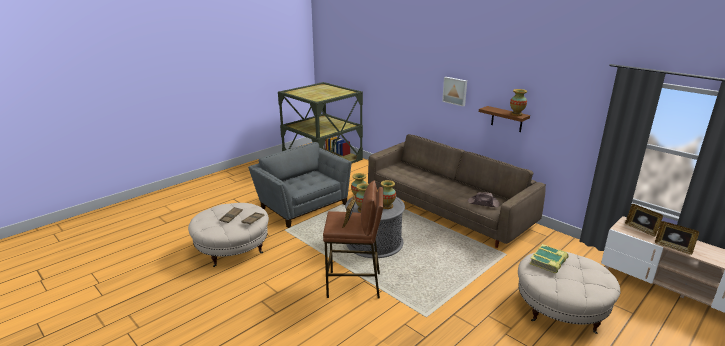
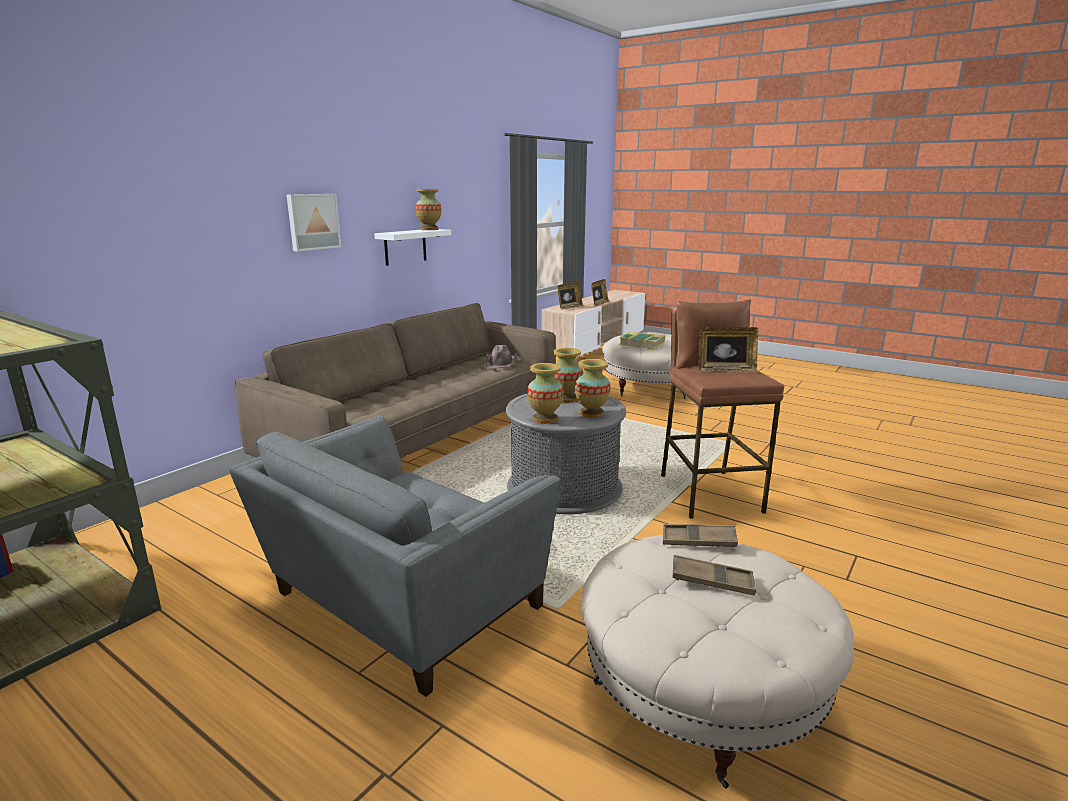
camera: 100 degrees left, 5 degrees down
(506, 119) = (405, 247): brown shelf -> white shelf

